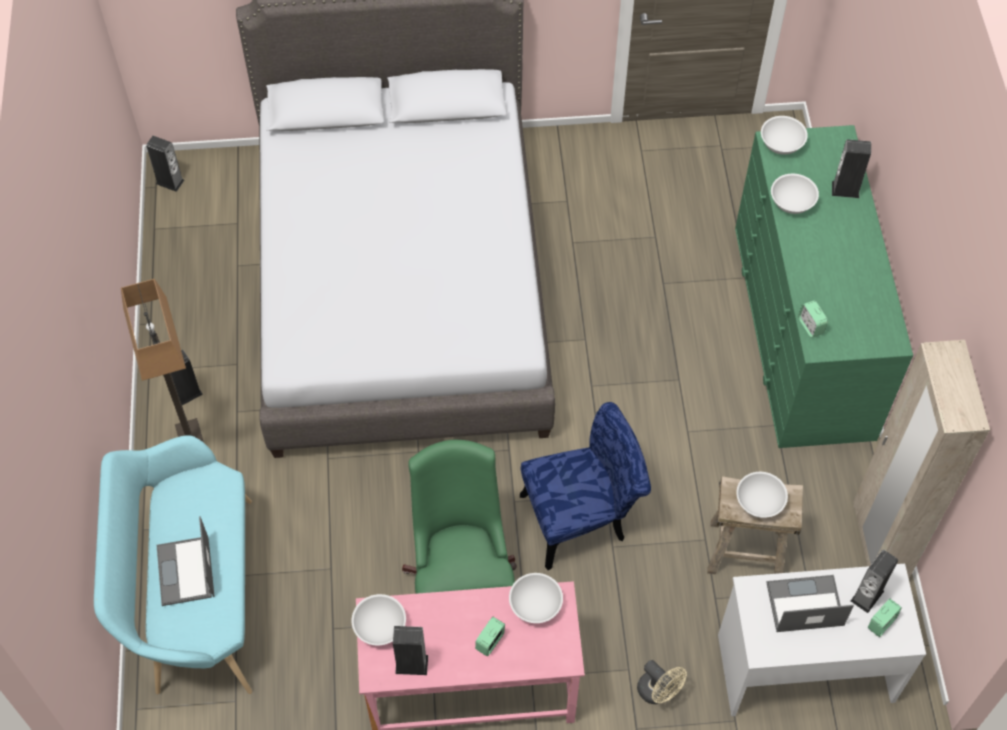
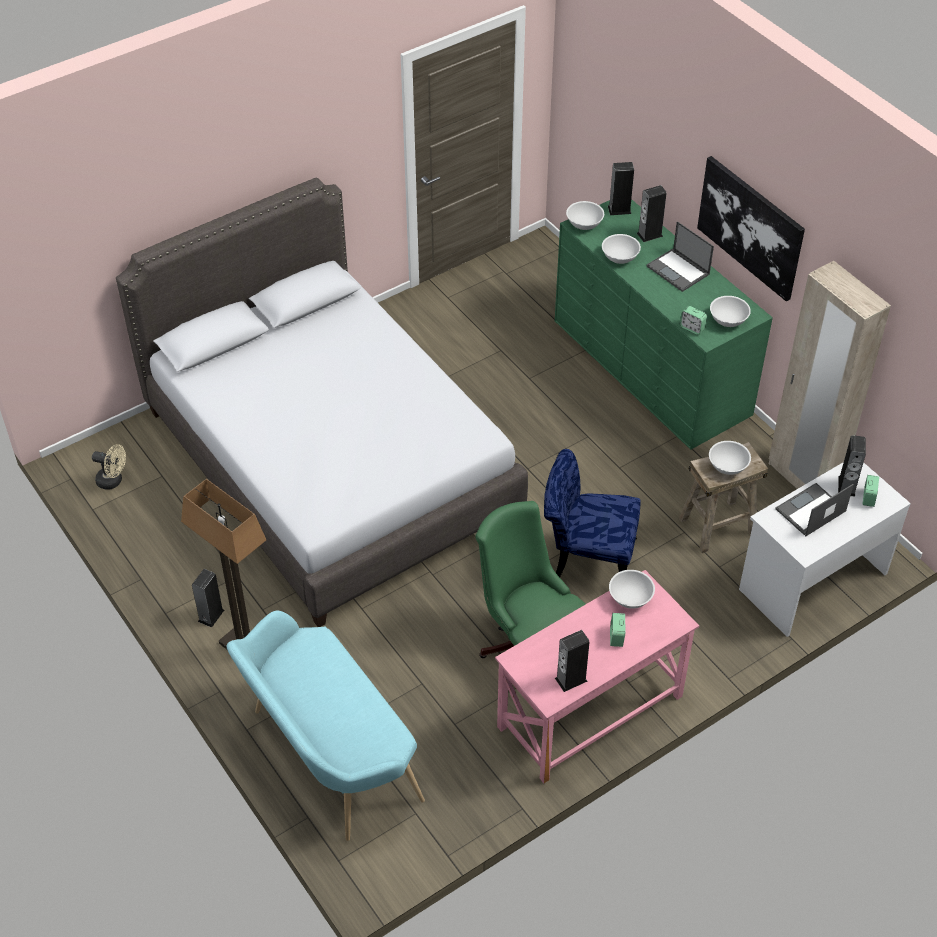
camera: 30 degrees left, 10 degrees down
(170, 182) = (81, 470): speaker -> speaker (619, 209)
(186, 572) = (336, 714): laptop -> laptop (678, 270)
(380, 627) = (528, 667): white bowl -> white bowl (728, 320)
(582, 517) = (586, 558): blue chair -> blue chair turned 120 degrees counterclockwise
(658, 692) = (726, 647): beige fan -> beige fan (113, 481)
(924, 244) = (750, 227): none -> picture

